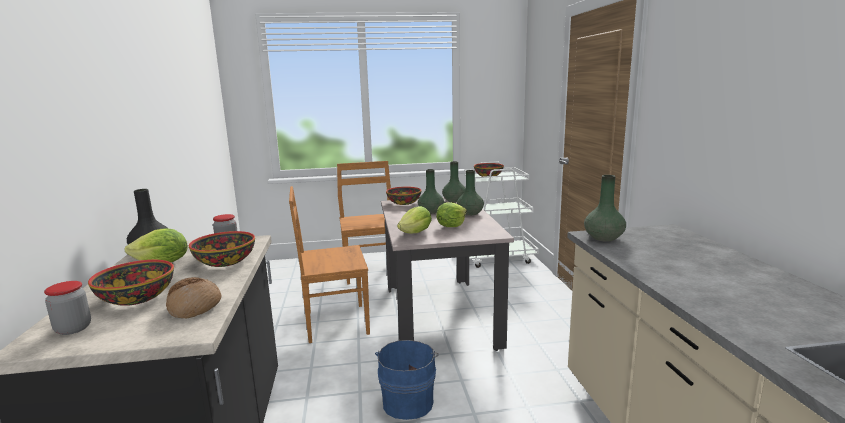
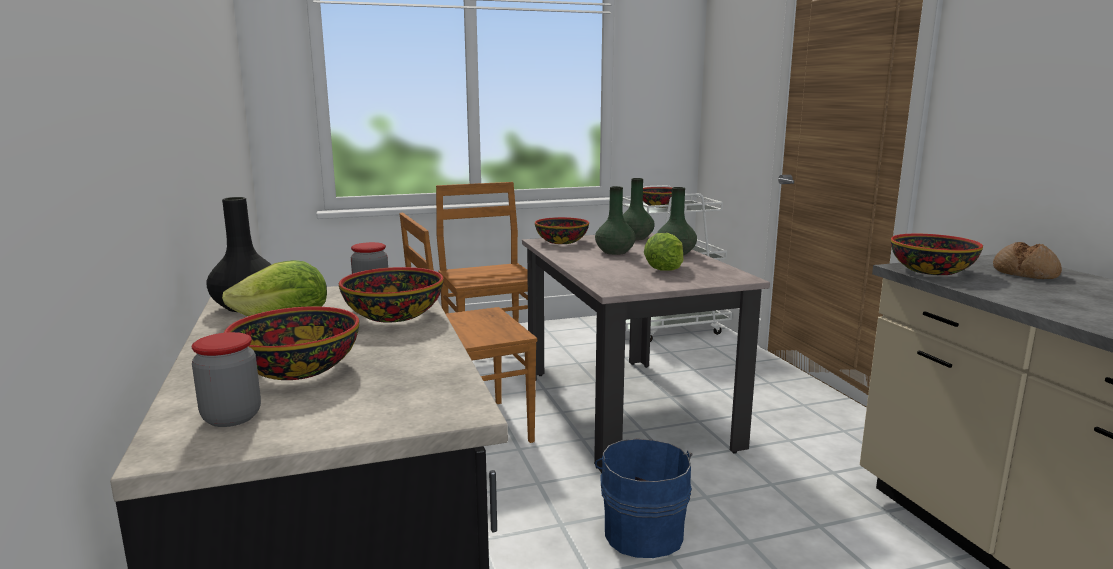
camera: 10 degrees left, 0 degrees up
(195, 306) = (417, 376): bread -> bread (1025, 273)
(416, 233) = (620, 279): lettuce -> none
(604, 238) = (932, 271): green vase -> bowl

